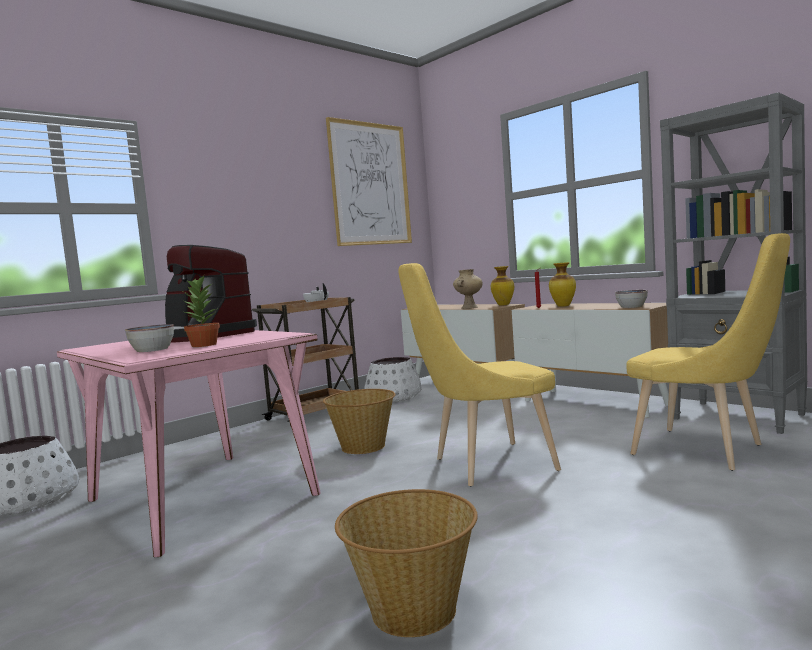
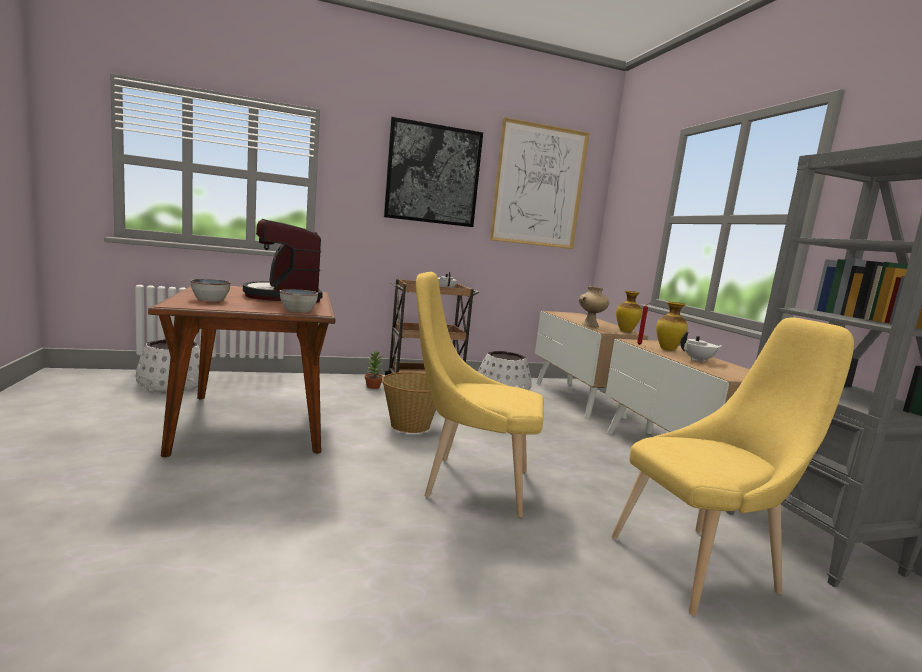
camera: 25 degrees right, 5 degrees up
(202, 497) = (253, 423): pink dining table -> brown dining table
(204, 345) = (244, 305): potted plant -> potted plant (373, 387)
(271, 183) = (433, 174): none -> picture
(413, 612) = (211, 587): basket -> none
(599, 306) = (698, 360): none -> white teapot
(631, 307) = (722, 372): bowl -> bowl (298, 311)
(706, 451) = (702, 565): yellow chair -> yellow chair turned 90 degrees counterclockwise

